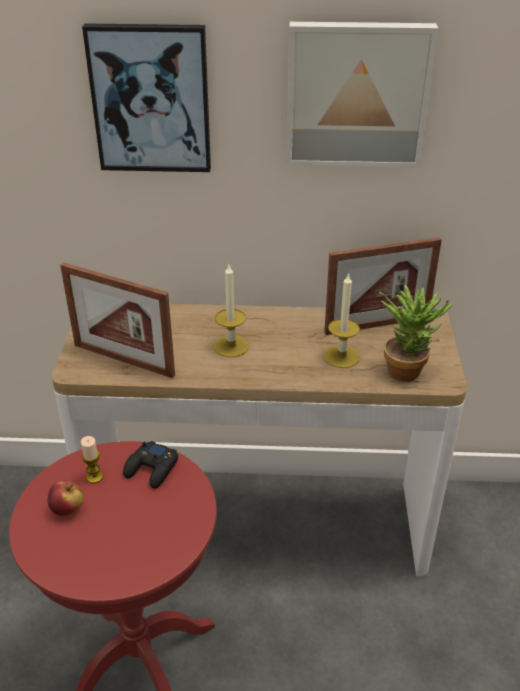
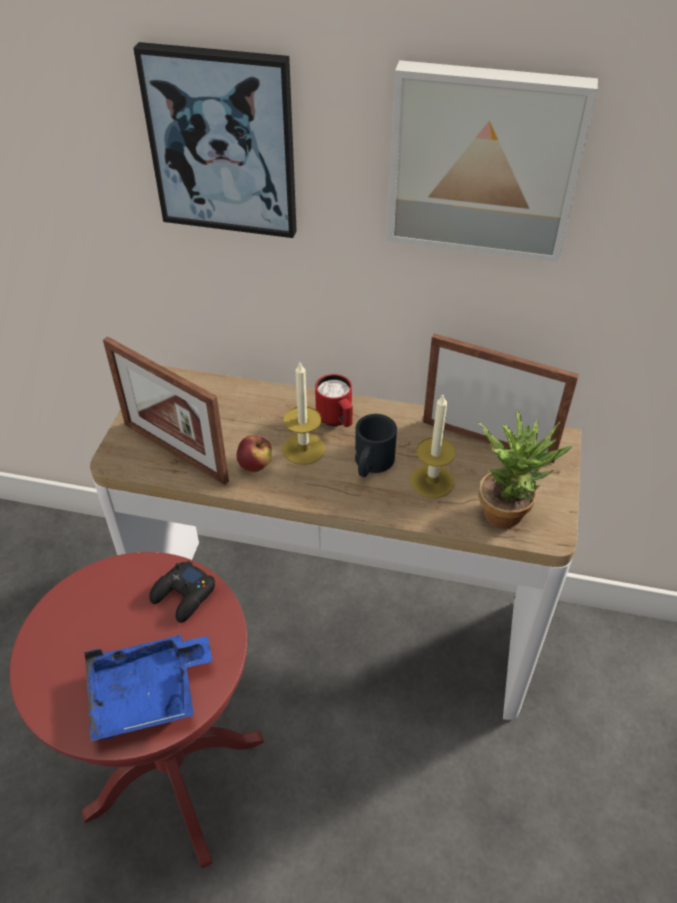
camera: 10 degrees right, 10 degrees up
(68, 509) = (80, 634): apple -> apple (255, 465)
(94, 477) = (118, 596): candle -> none
(140, 545) = (148, 694): none -> blue tray
(252, 324) = (336, 420): none -> red mug
(289, 351) = (371, 464): none -> black mug
(377, 325) = (487, 440): picture frame -> picture frame turned 150 degrees counterclockwise

